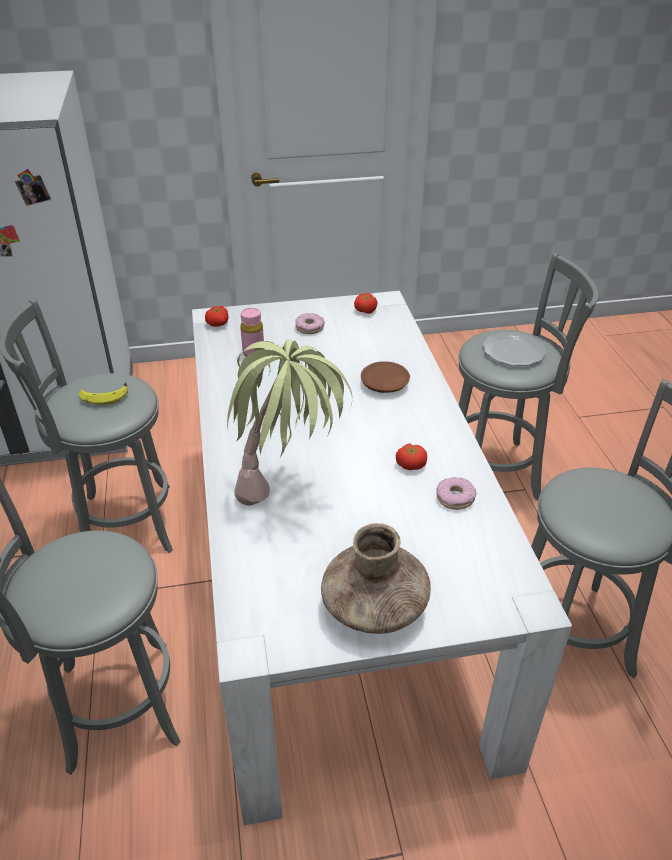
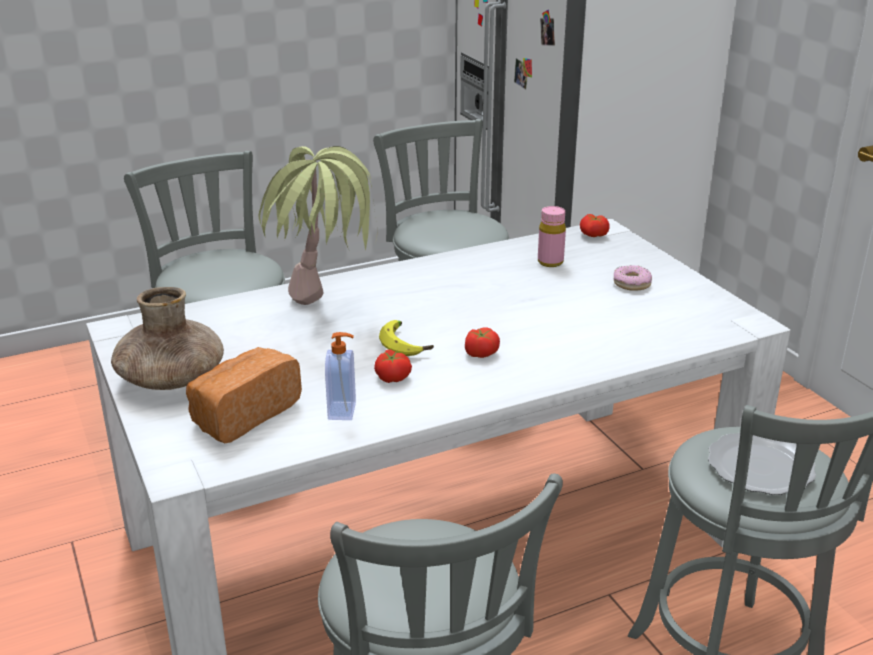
camera: 75 degrees right, 10 degrees down
(104, 396) = (457, 227): banana -> banana (406, 344)
(365, 310) = (707, 311): tomato -> tomato (480, 353)
(384, 384) = (543, 344): brown plate -> none
(447, 558) = (243, 414): none -> bread
(455, 498) = (343, 411): donut -> soap dispenser

